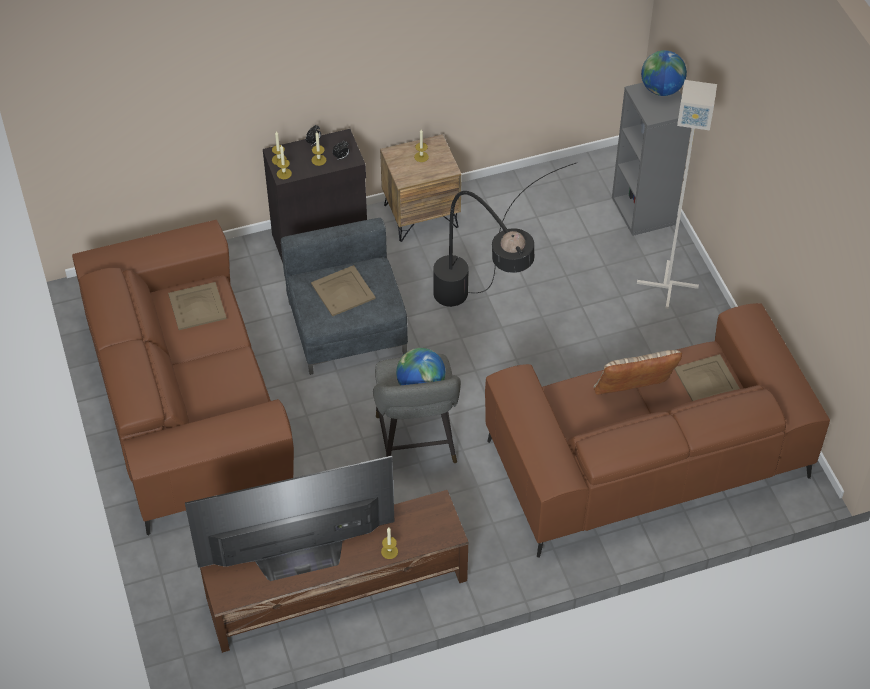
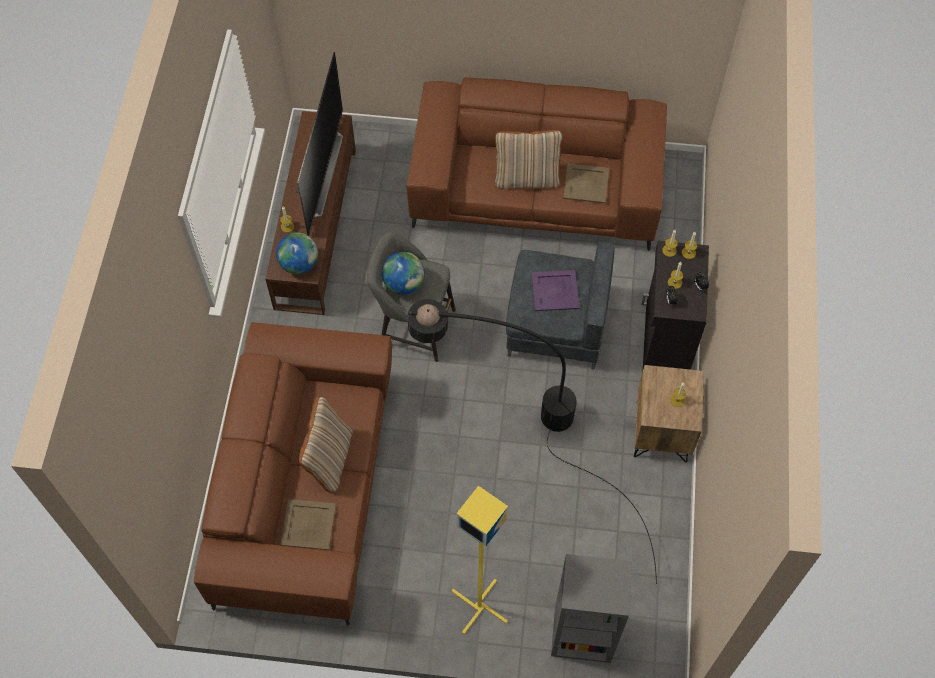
camera: 115 degrees right, 10 degrees up
(212, 360) = (526, 178): none -> beige pillow
(343, 291) = (554, 291): beige tray -> purple tray
(661, 89) = (611, 595): globe -> globe (299, 264)
(666, 285) = (479, 605): grey floor lamp -> yellow floor lamp

